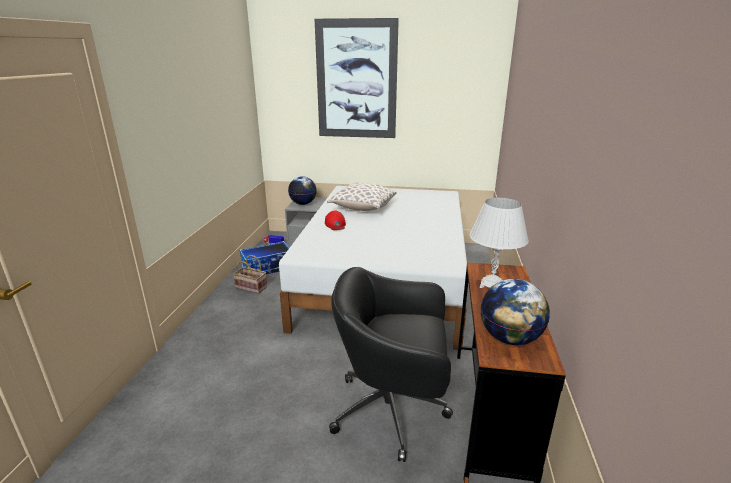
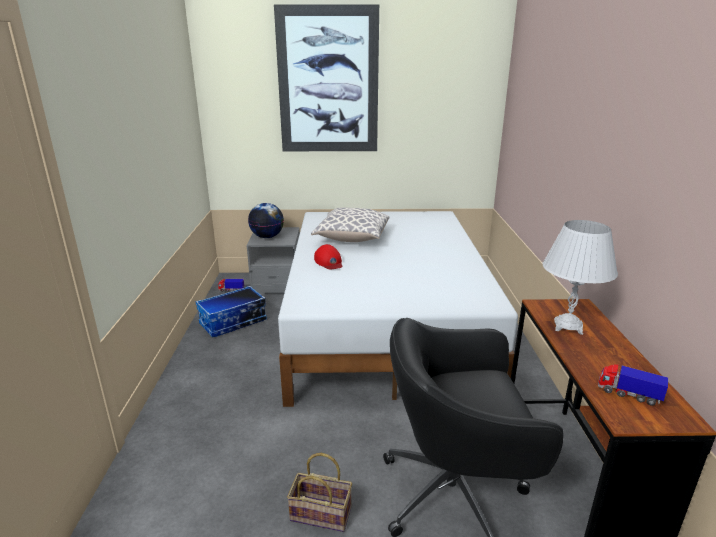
camera: 10 degrees left, 0 degrees up
(252, 287) = (222, 349): basket -> basket (322, 513)
(509, 338) = (628, 394): globe -> toy truck

